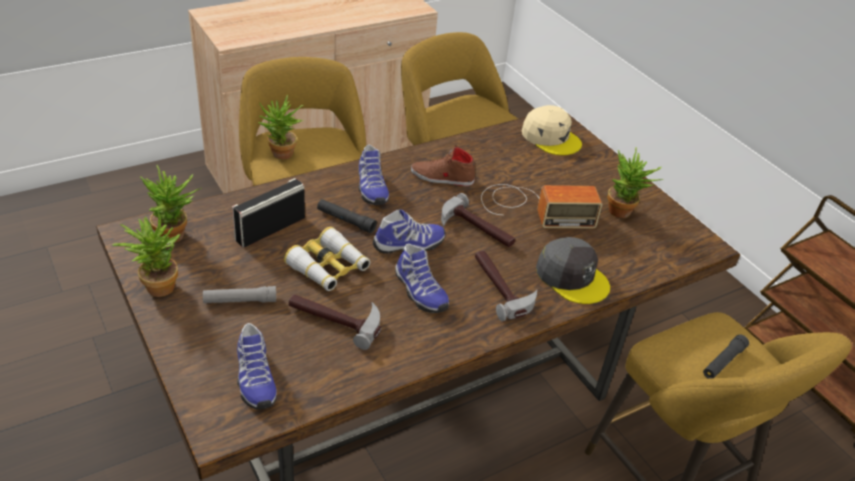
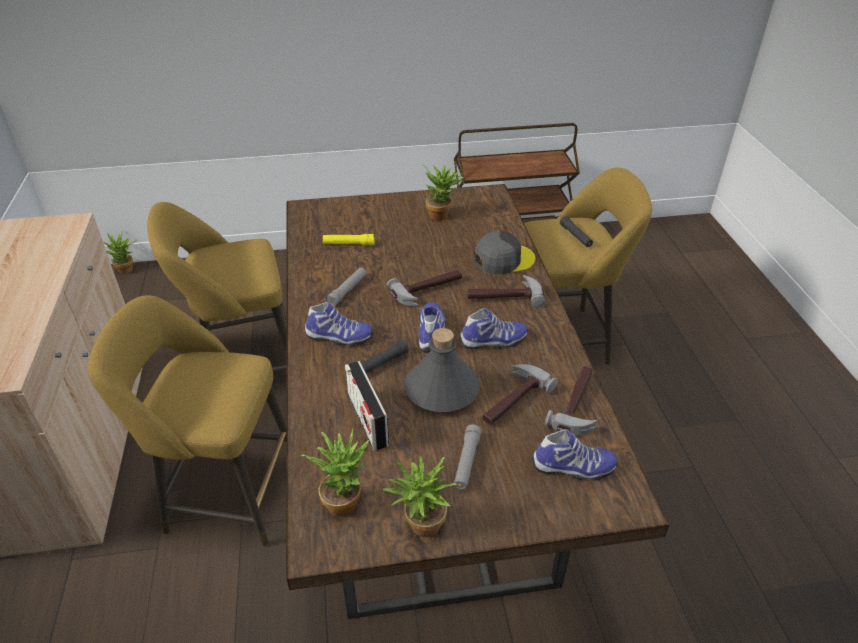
camera: 65 degrees left, 0 degrees up
(281, 156) = (202, 409): potted plant -> potted plant (127, 271)
(328, 267) = (442, 390): binoculars -> grey bottle
(348, 373) = (578, 405): none -> hammer
(442, 177) = (347, 290): brown shoe -> grey flashlight
(517, 161) = (348, 244): none -> yellow flashlight
(533, 207) = (414, 253): radio -> none
(551, 137) = (326, 218): beige cap -> none

